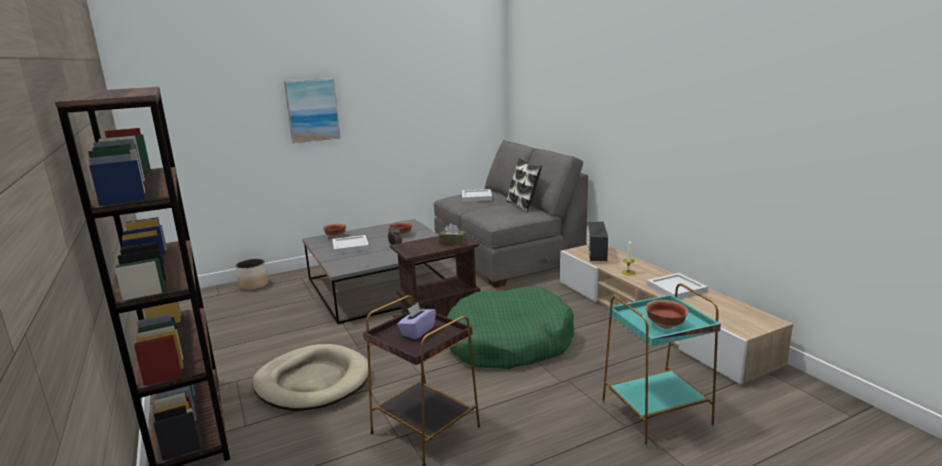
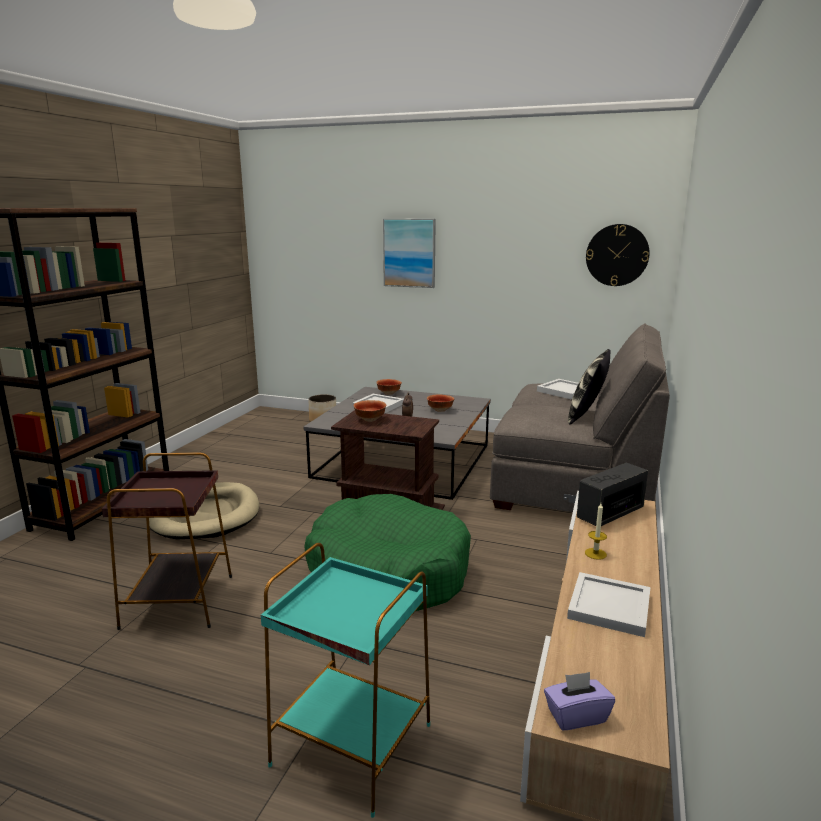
camera: 45 degrees right, 0 degrees up
(417, 332) = (170, 491): purple tissue box -> purple tissue box (576, 716)
(452, 242) = (403, 427): brown tissue box -> none
(472, 95) = (617, 255): none -> wall clock
(666, 325) = (332, 614): bowl -> bowl (370, 420)

